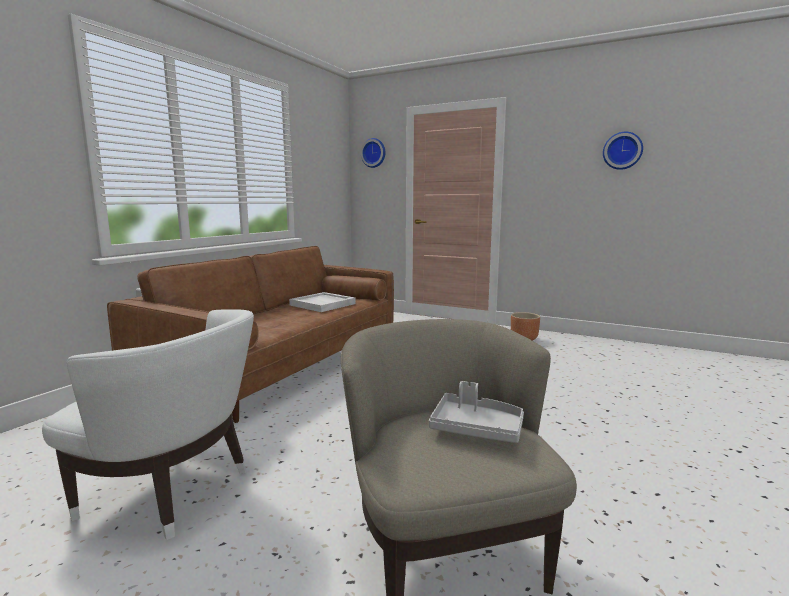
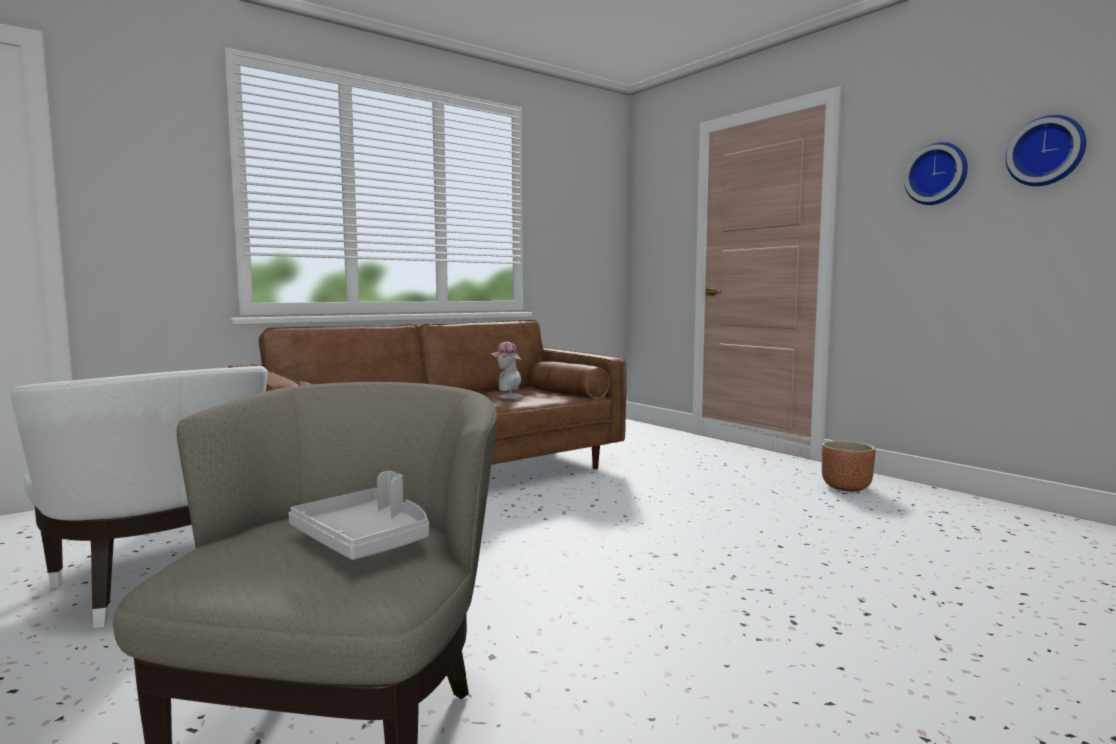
camera: 25 degrees right, 5 degrees down
(323, 304) = (507, 396): white tray -> hat
(374, 153) = (658, 194): wall clock -> wall clock (937, 174)

